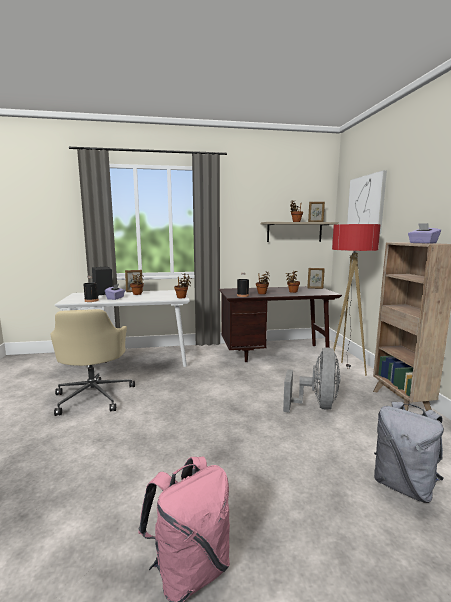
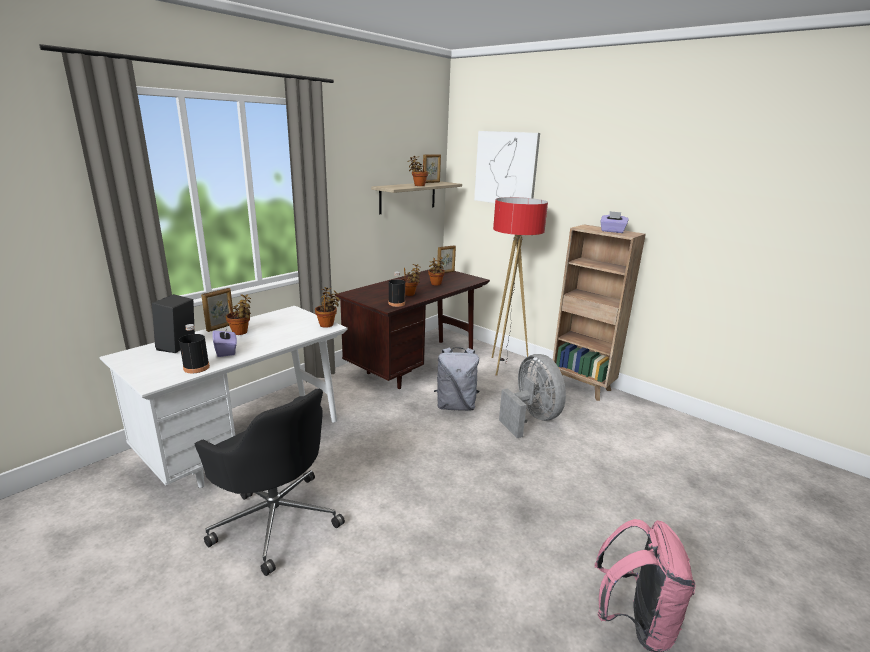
camera: 40 degrees left, 10 degrees up
(94, 396) = (276, 519): beige office chair -> black office chair
(404, 485) = (662, 466): grey backpack -> grey backpack (455, 406)

